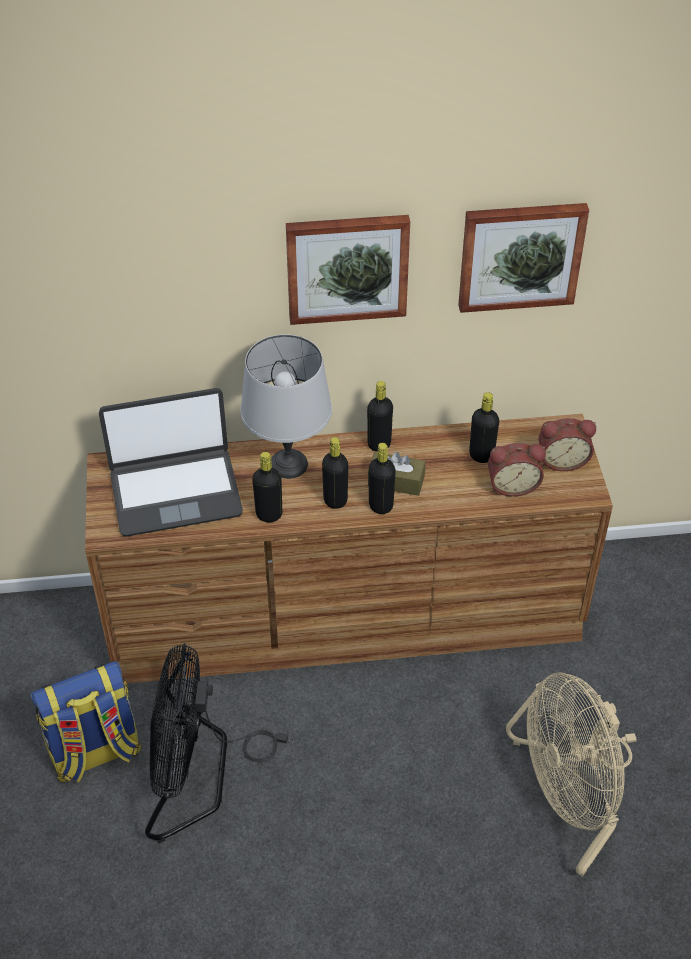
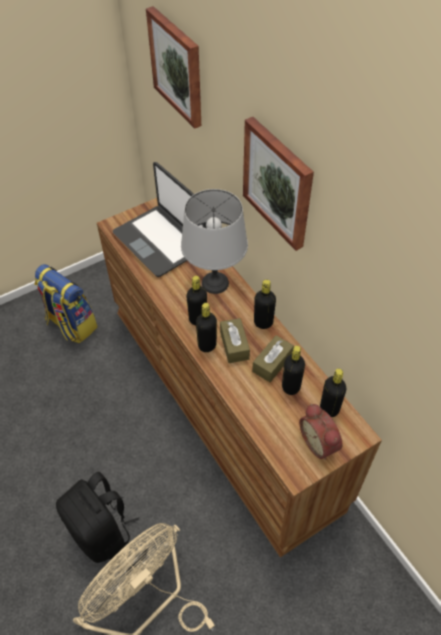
camera: 65 degrees right, 5 degrees up
(200, 767) = (81, 375): black fan -> none
(269, 514) = (167, 290): black bottle -> black bottle (329, 409)
(441, 458) = (272, 363): none -> brown tissue box
(464, 815) = (102, 532): none -> black backpack
(512, 485) = (273, 417): alarm clock -> none
(520, 255) = (373, 275): picture -> picture (177, 67)

